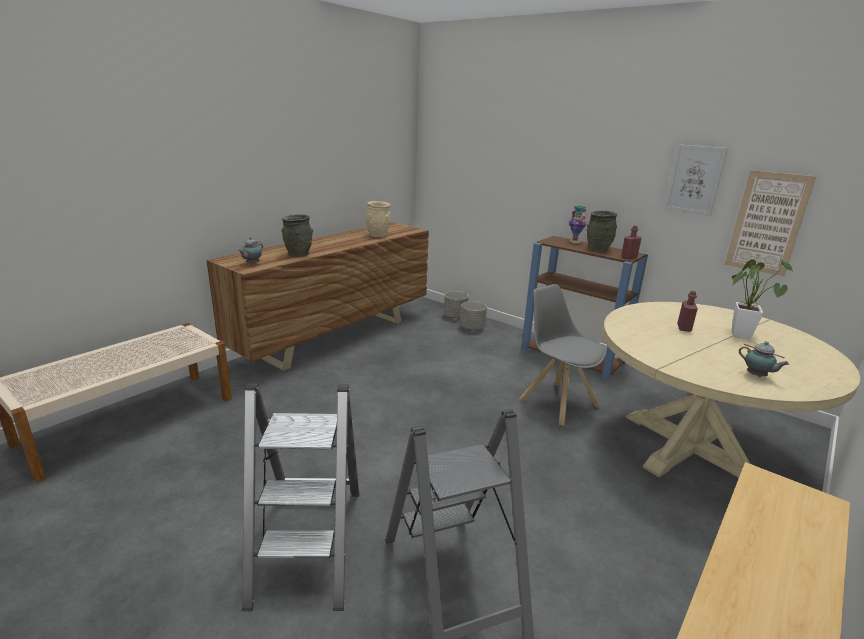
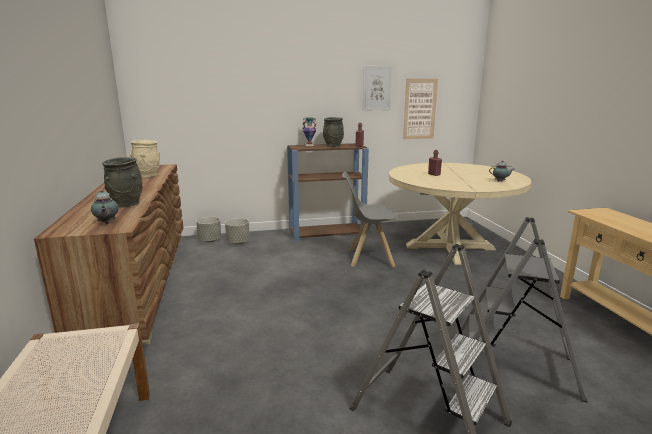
camera: 50 degrees left, 5 degrees down
(740, 334) = (453, 170): potted plant -> none

